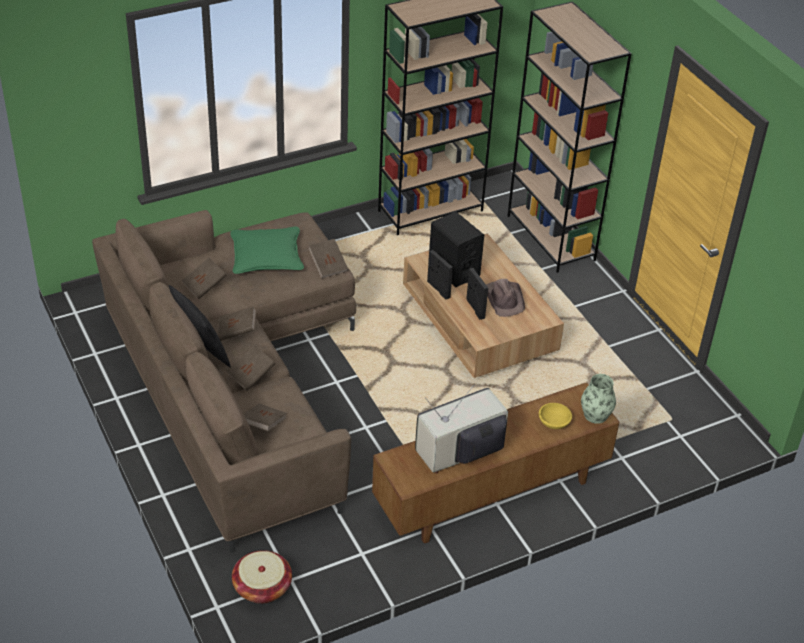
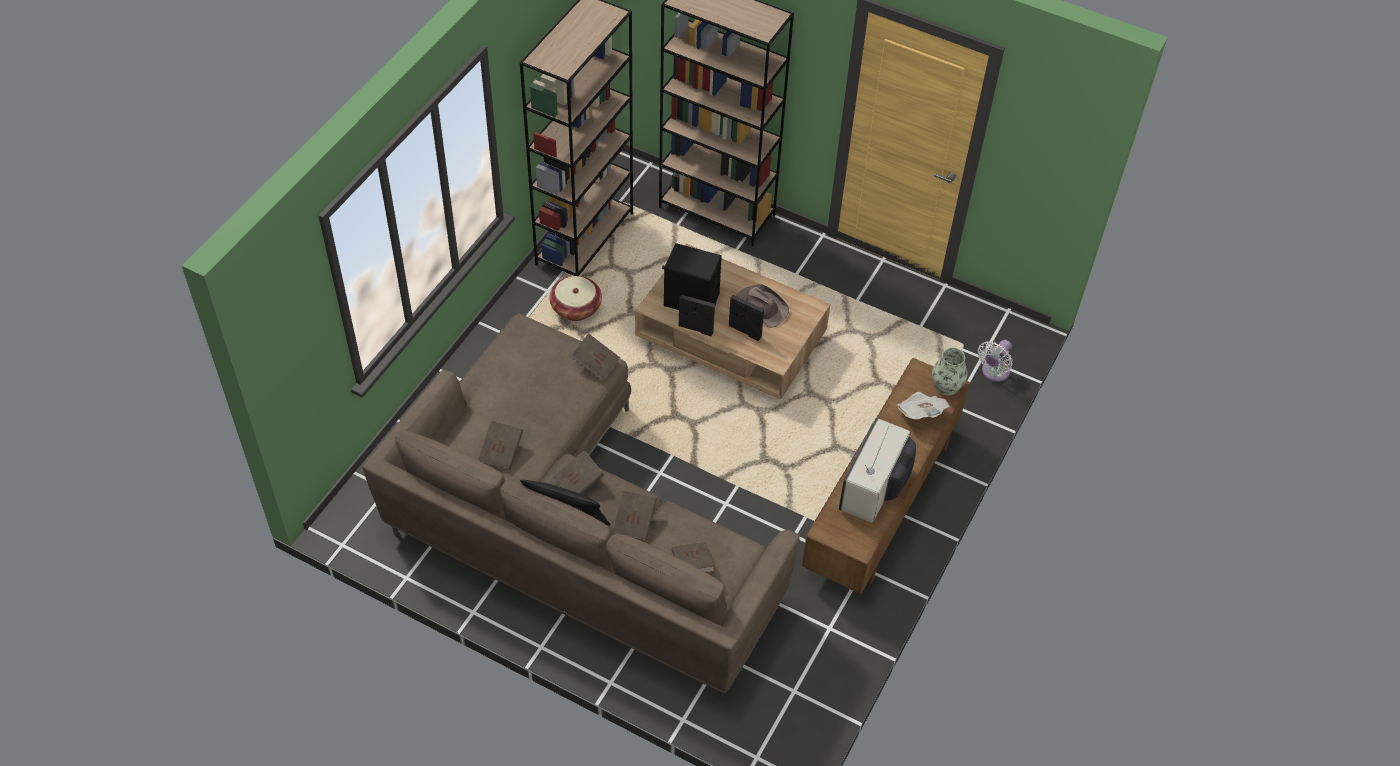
camera: 35 degrees left, 10 degrees up
(262, 587) = (777, 713): basket -> basket (576, 307)
(266, 256) = (529, 385): green pillow -> none
(553, 422) = (920, 413): yellow bowl -> newspaper
(680, 452) = (993, 372): none -> white fan

